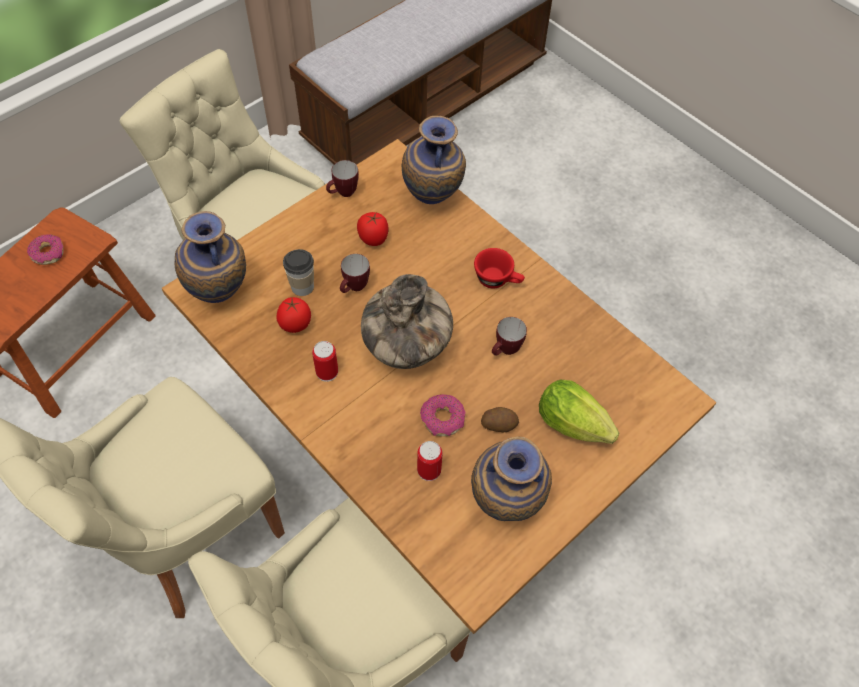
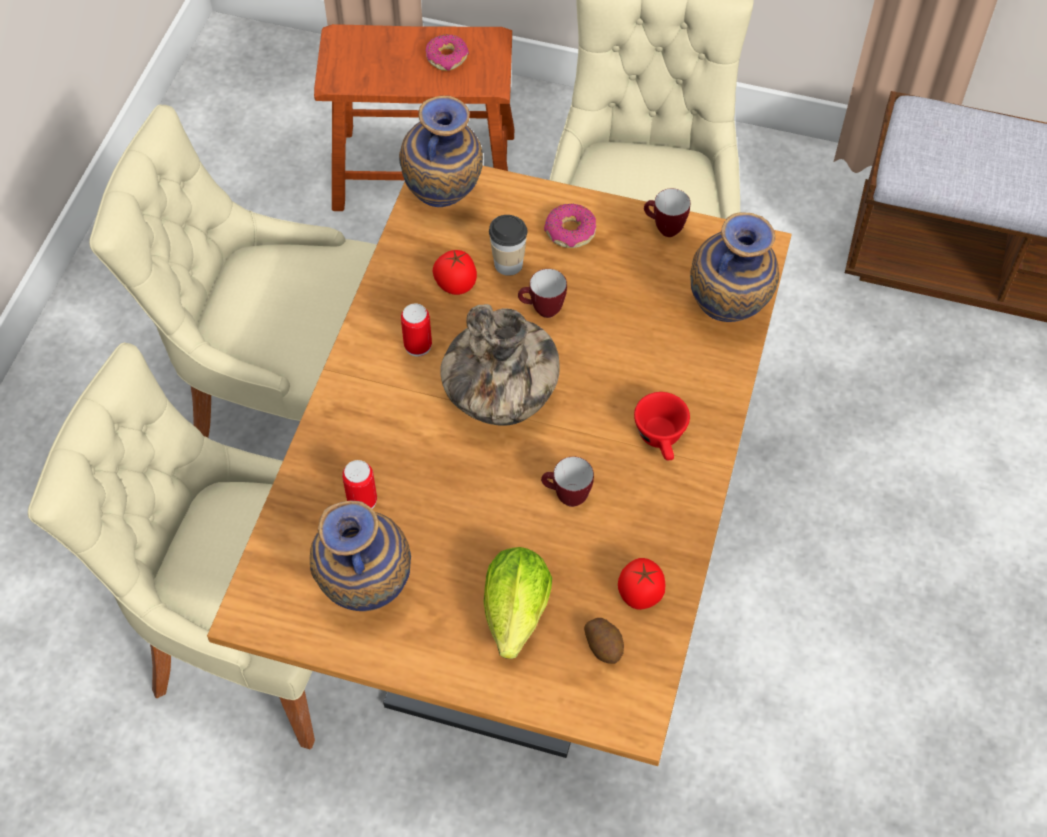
camera: 60 degrees right, 0 degrees up
(373, 239) = (623, 290): tomato -> tomato (640, 594)
(442, 419) = (433, 481): donut -> donut (570, 232)
(499, 424) = (464, 538): potato -> potato (604, 646)

